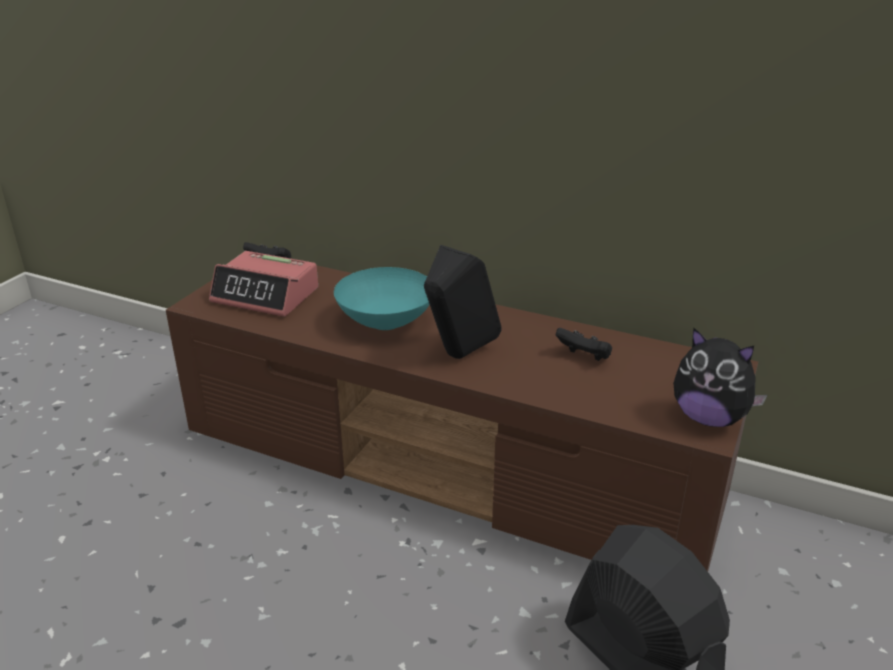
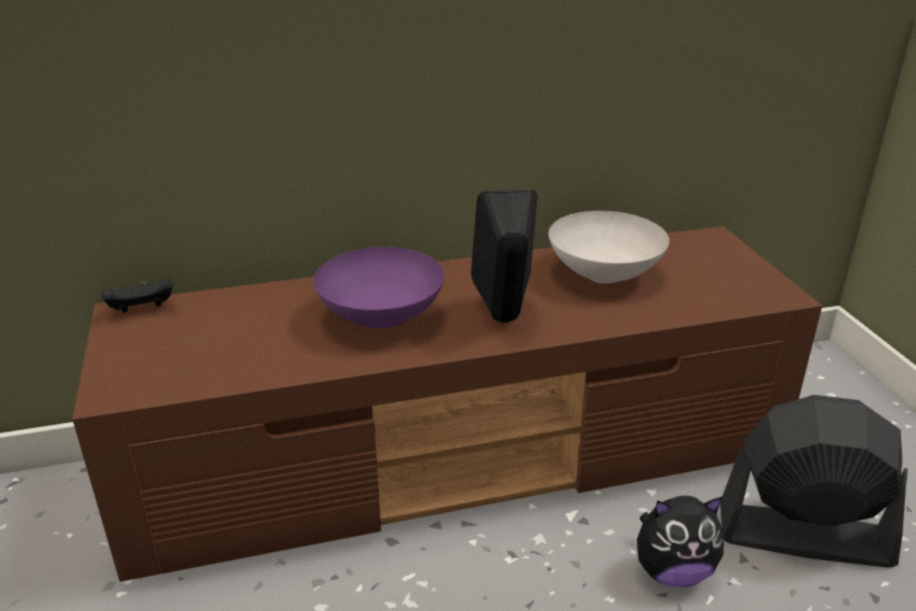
camera: 40 degrees left, 0 degrees up
(266, 295) = (193, 346): alarm clock -> none
(387, 323) = (383, 317): turquoise bowl -> purple bowl
(584, 357) = (606, 274): black game controller -> white bowl
(709, 418) = (764, 283): plush toy -> plush toy (672, 571)

